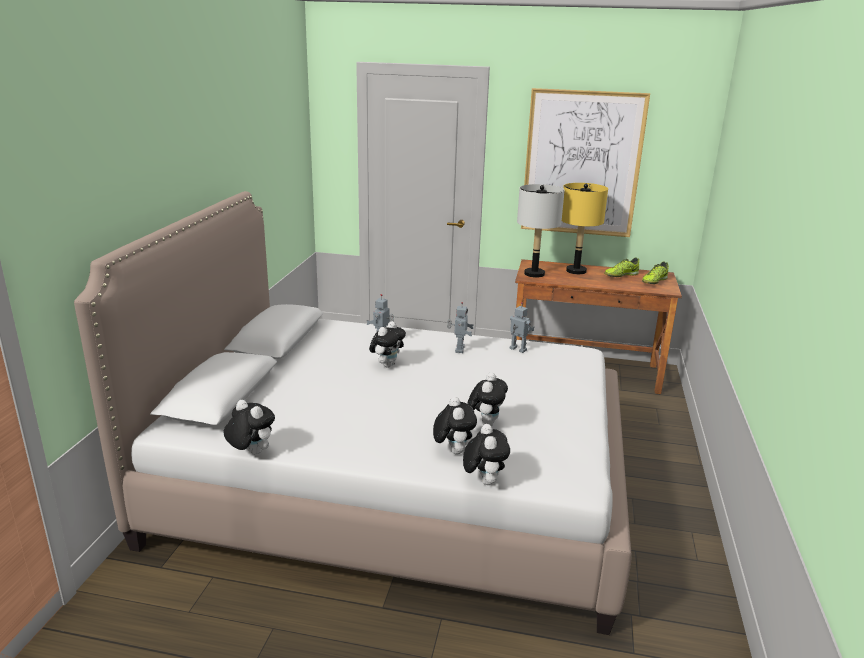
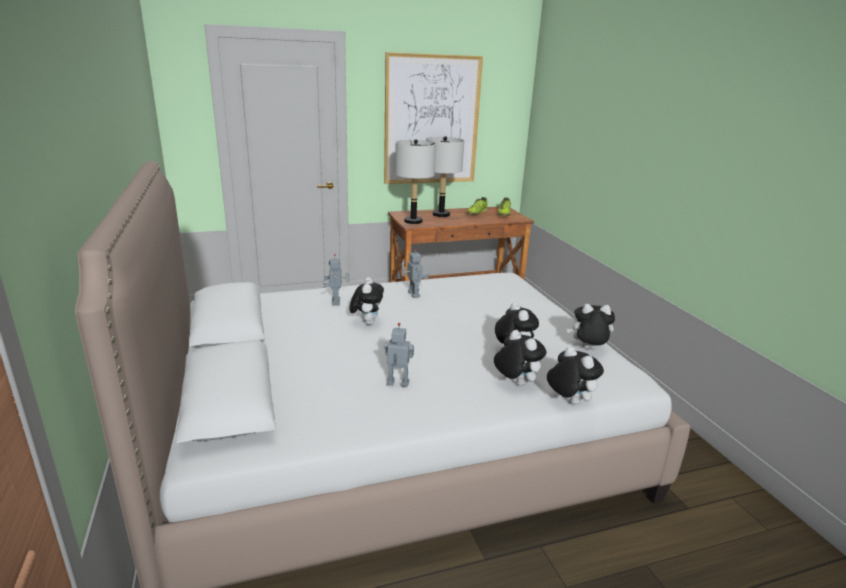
camera: 30 degrees left, 0 degrees up
(251, 453) = (332, 449): plush toy -> plush toy (588, 349)
(517, 350) = (459, 285): toy robot -> toy robot (397, 384)
(576, 271) = (441, 214): yellow table lamp -> grey table lamp

